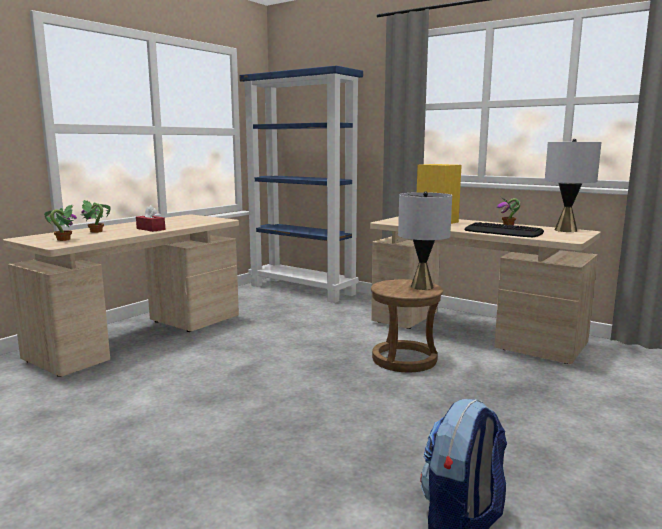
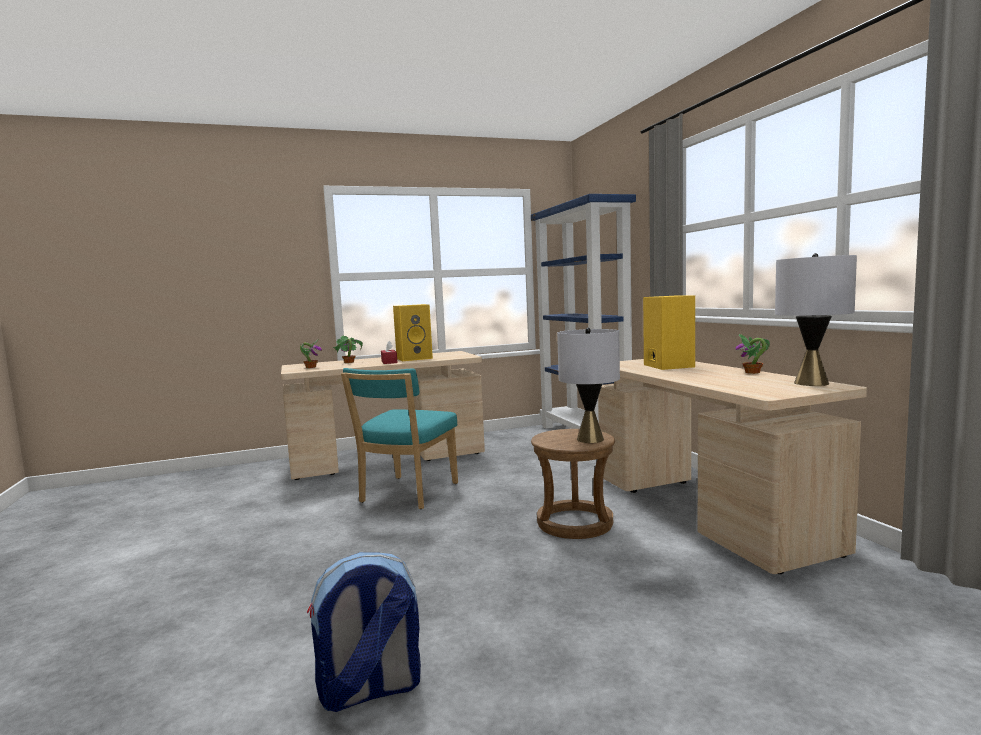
camera: 35 degrees right, 5 degrees down
(168, 224) = (415, 358): none -> yellow speaker
(222, 366) = (406, 494): none -> turquoise chair
(503, 232) = (710, 380): keyboard -> none

